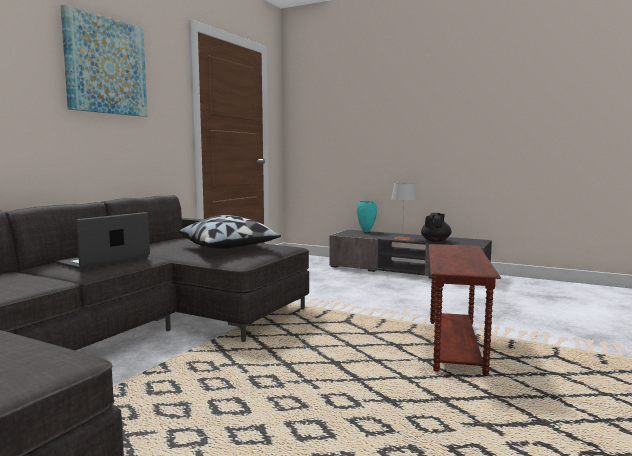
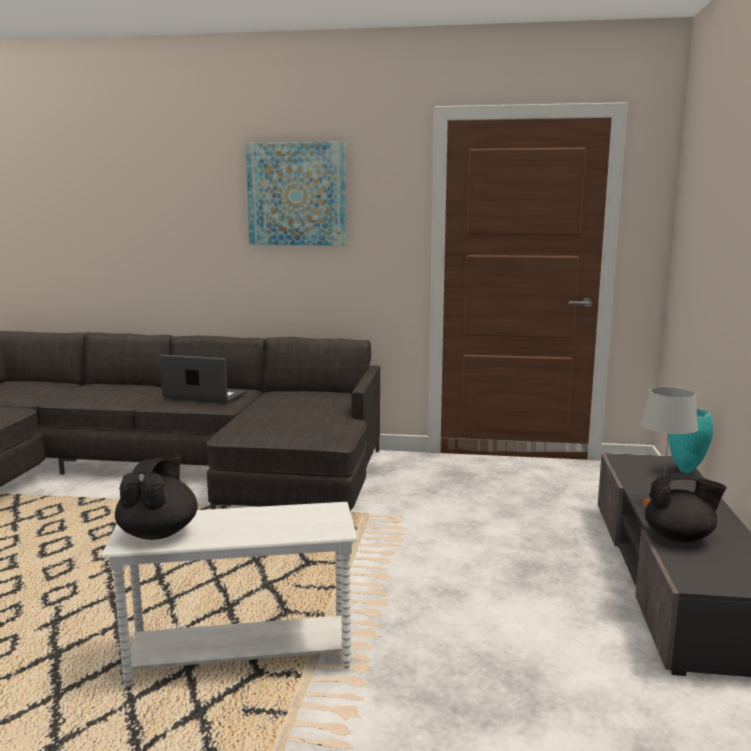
camera: 70 degrees right, 5 degrees up
(230, 248) = (290, 418): pillow -> none
(454, 346) = (241, 656): brown side table -> white side table
(468, 267) = (159, 532): none -> black teapot

